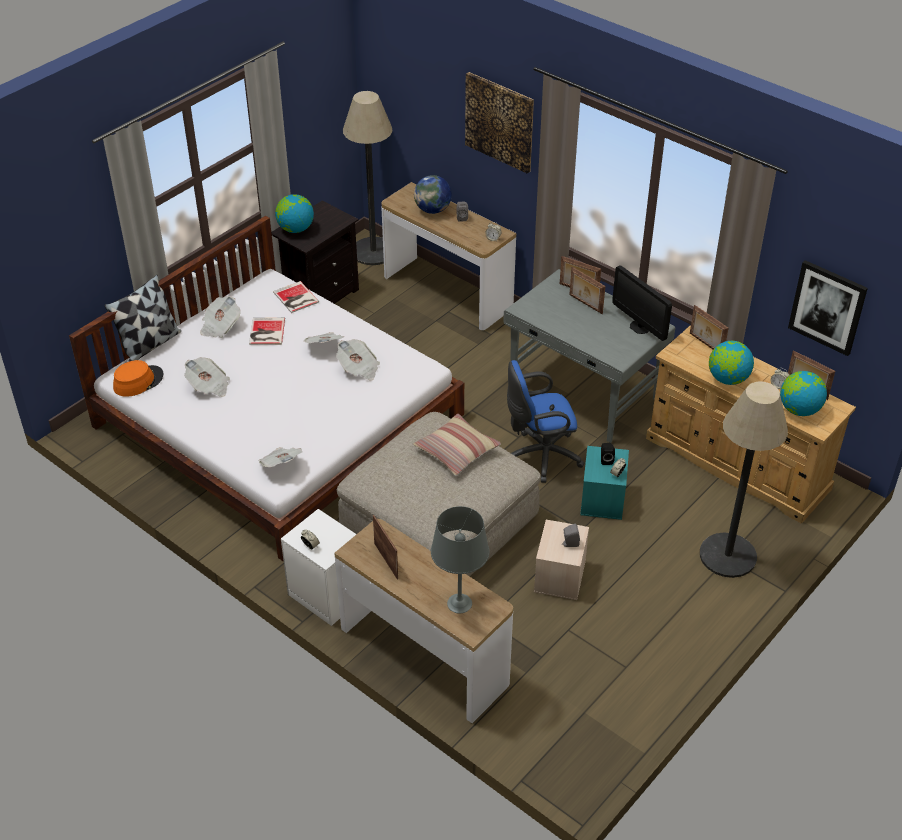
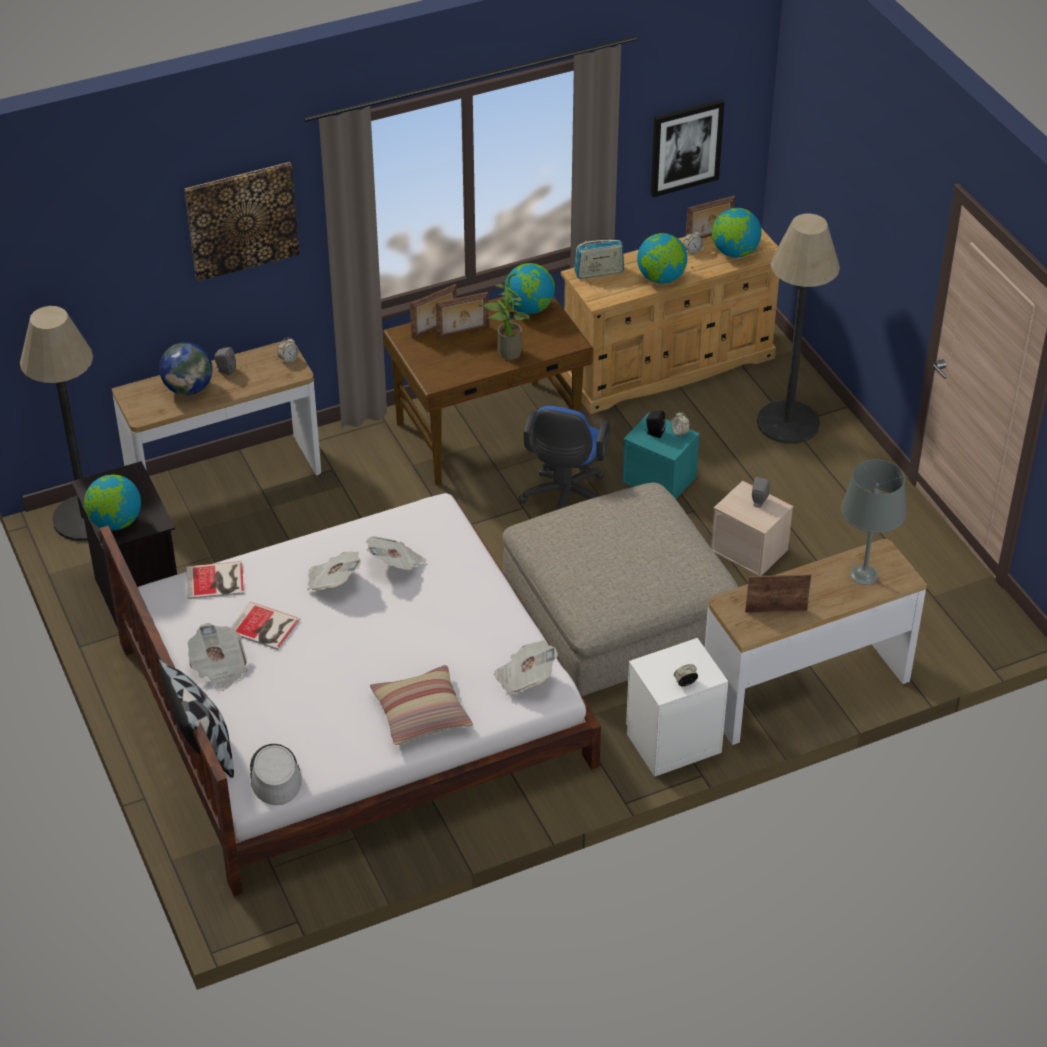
camera: 65 degrees left, 0 degrees up
(138, 381) = (274, 776): orange hat -> grey hat
(209, 386) = (334, 708): newspaper -> none
(457, 451) = (597, 525): pillow -> pillow (421, 713)
(578, 332) = (506, 353): none -> potted plant
(583, 394) = (489, 433): grey desk -> brown desk
(640, 327) = (529, 308): monitor -> globe
(705, 345) = (599, 272): picture frame -> radio

